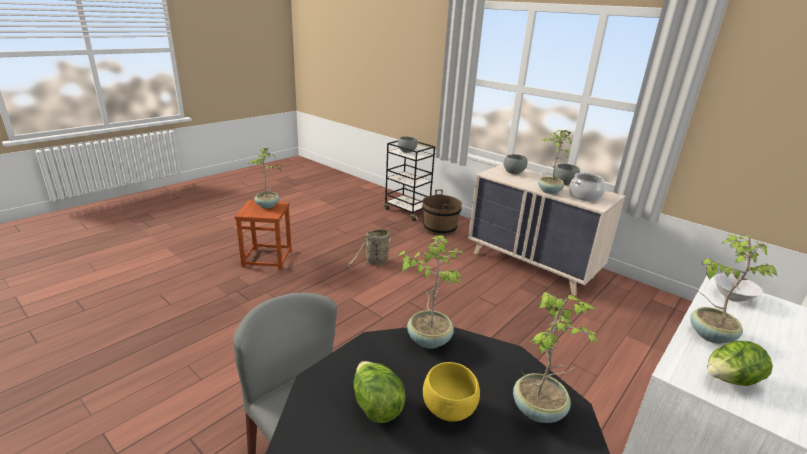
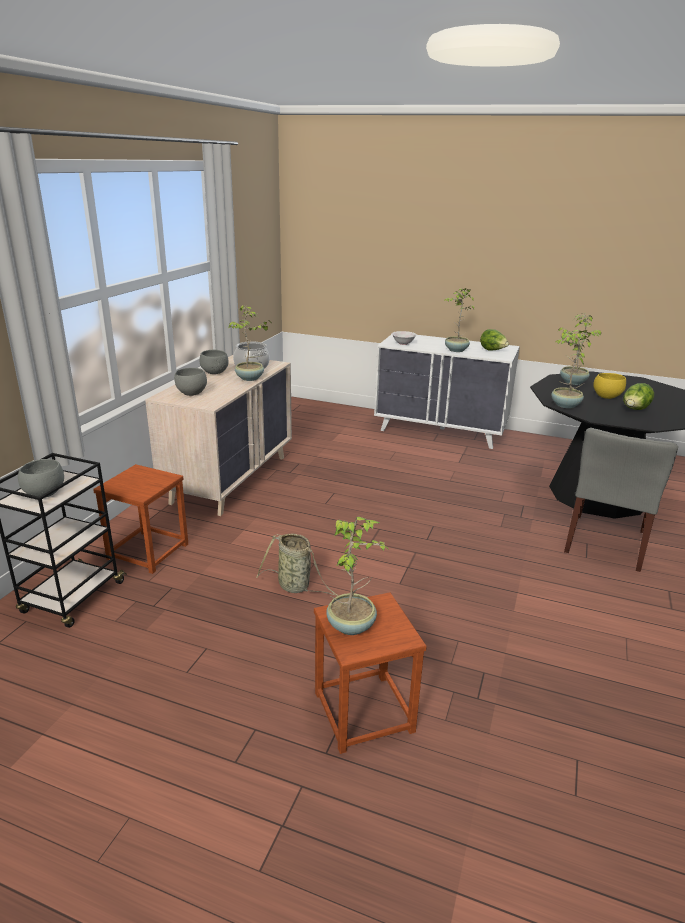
camera: 110 degrees left, 0 degrees up
(439, 229) = (148, 552): brown bucket -> brown stool

